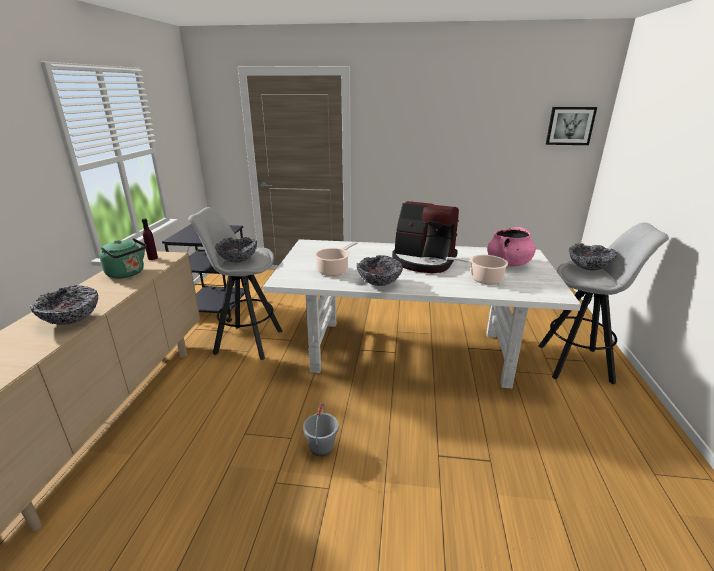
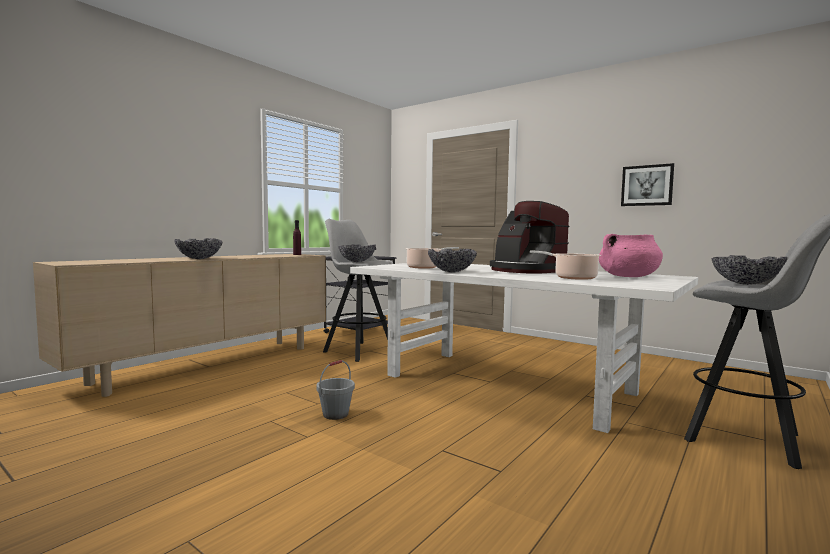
camera: 30 degrees right, 20 degrees down
(128, 274) = (268, 255): green kettle -> none
(570, 126) = (784, 151): picture -> picture (647, 185)

